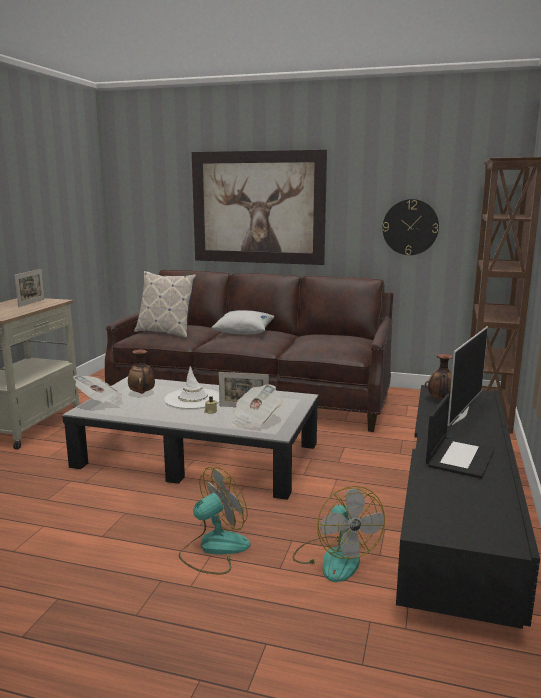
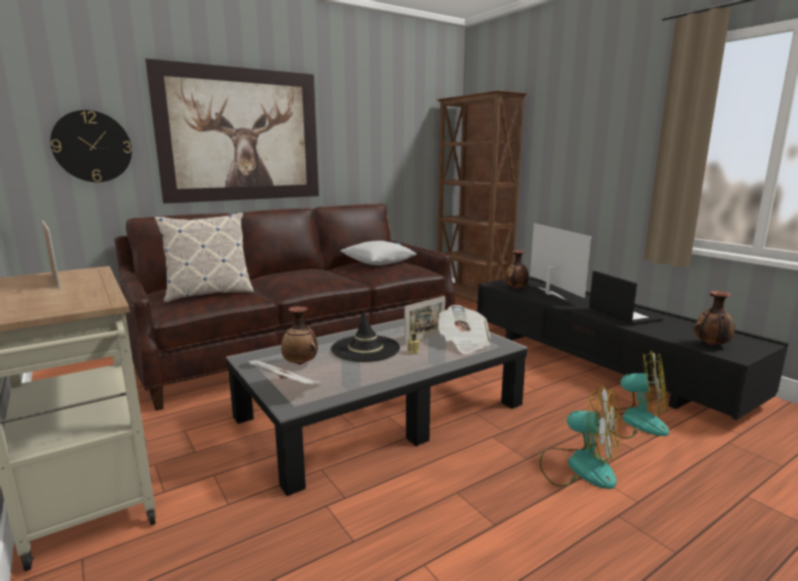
camera: 50 degrees left, 0 degrees up
(193, 399) = (365, 349): white hat -> black hat
(214, 549) = (579, 467): fan -> fan turned 120 degrees clockwise
(244, 332) = (290, 275): grey pillow -> grey pillow (378, 263)
(410, 227) = (387, 155): wall clock -> wall clock (92, 146)
(438, 514) = (711, 345): none -> vase

